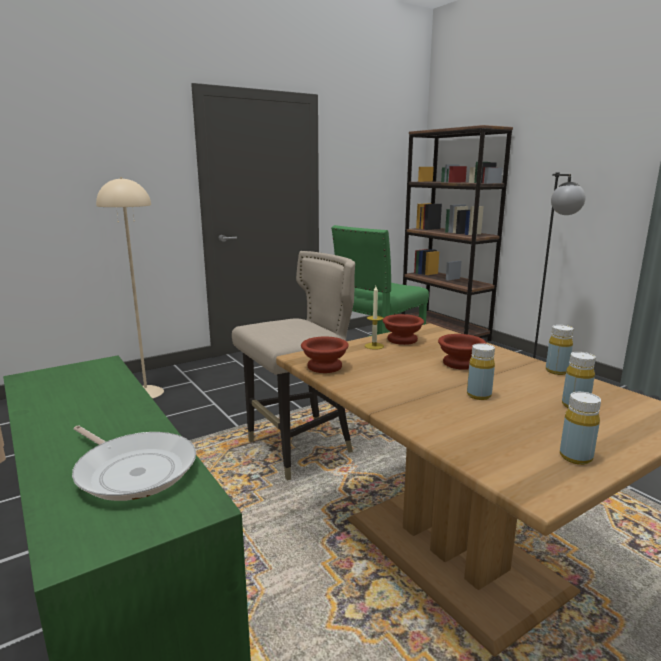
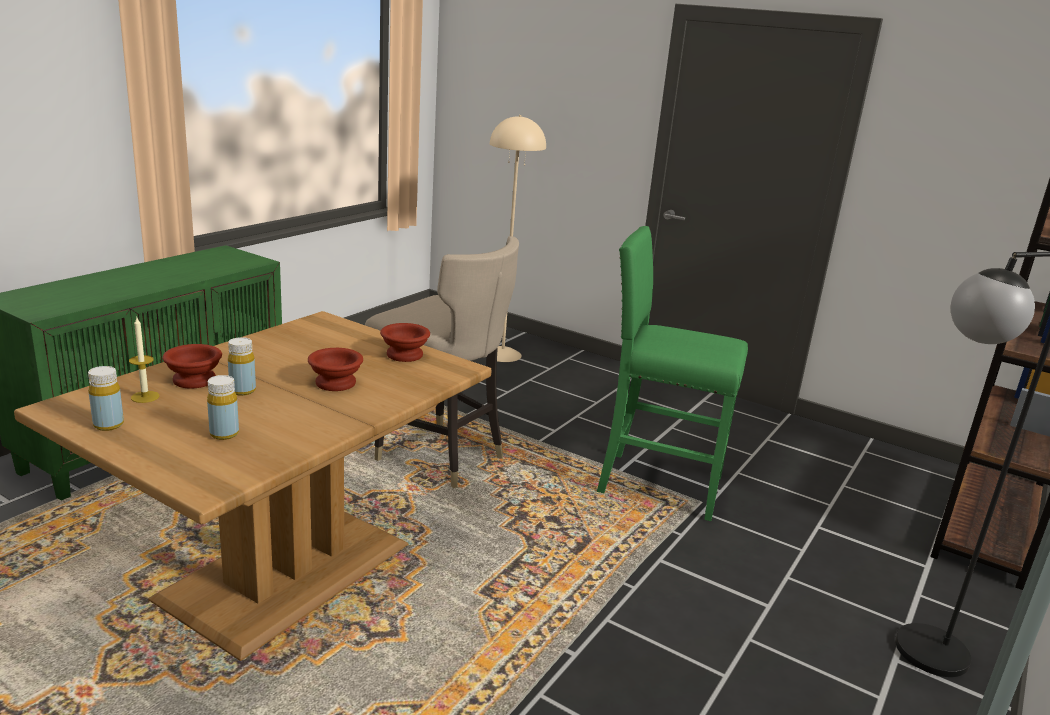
camera: 65 degrees right, 5 degrees up
(133, 470) = (83, 294): frying pan -> none
(326, 366) = (299, 329): brown bowl -> brown bowl (195, 381)
(374, 346) = (373, 343): candle -> candle (145, 397)
(556, 371) = (331, 432): yellow bottle -> none

